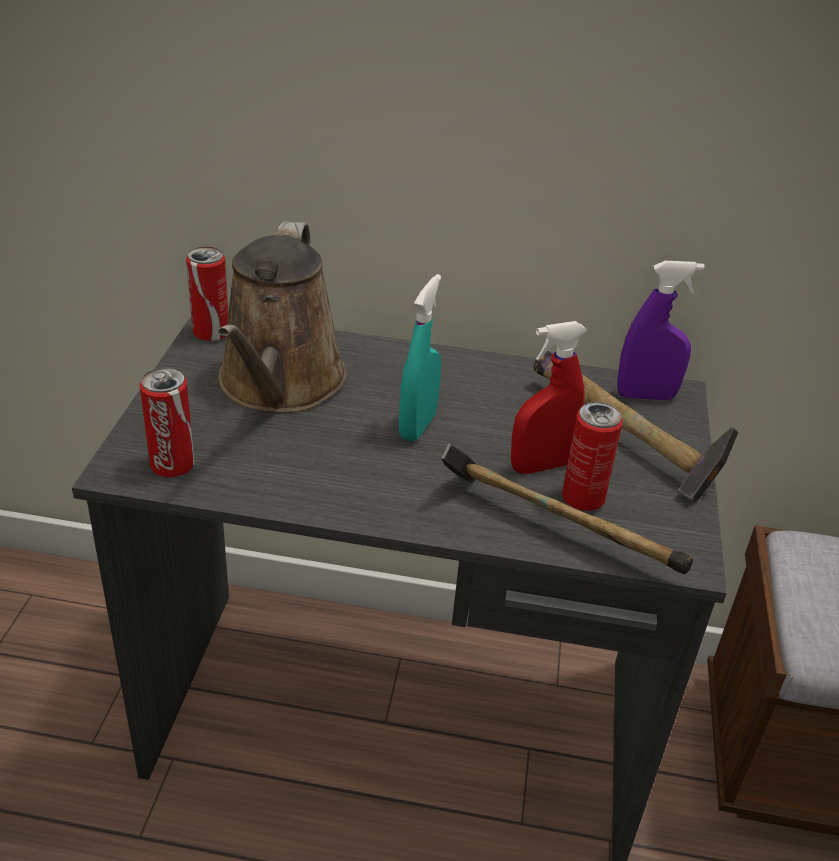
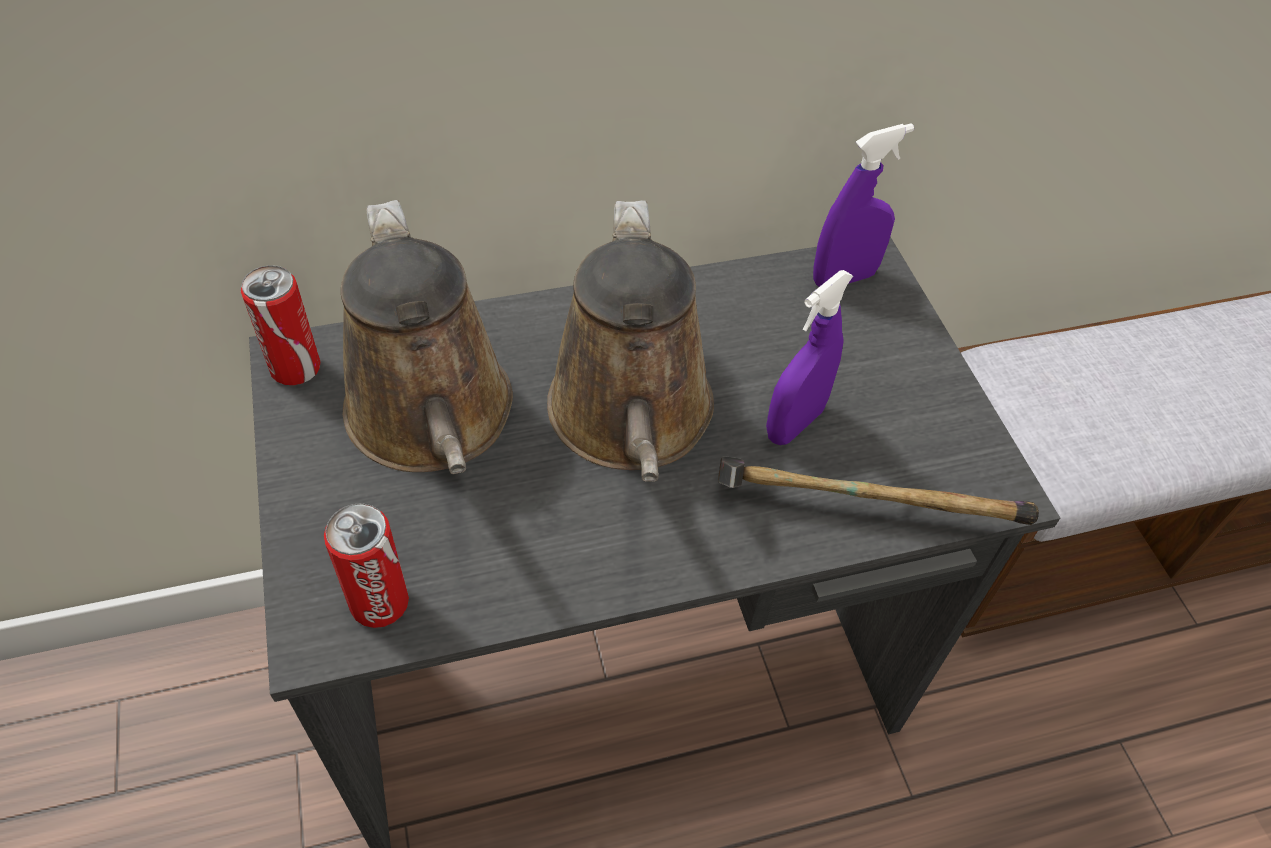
camera: 25 degrees left, 15 degrees up
(417, 426) = (631, 420): turquoise spray bottle -> brown watering can
(540, 466) = (794, 424): red spray bottle -> purple spray bottle
(583, 498) = (862, 452): can -> none
(621, 440) = (855, 352): hammer -> none

